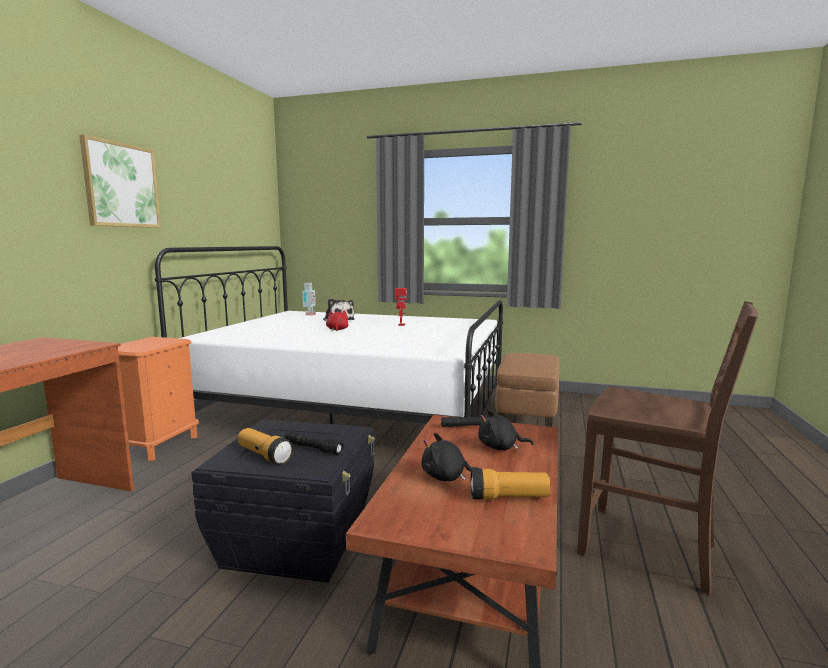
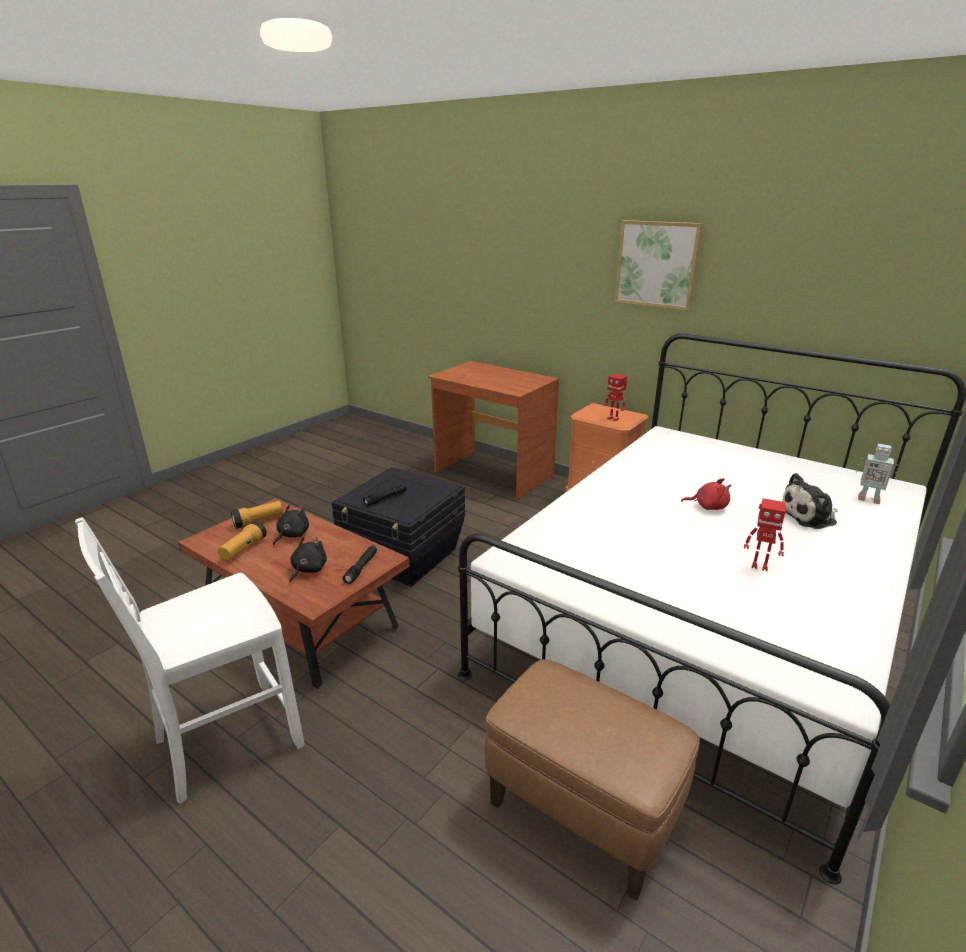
camera: 110 degrees right, 15 degrees up
(161, 342) = (613, 419): none -> toy robot
(264, 455) = (390, 484): flashlight -> flashlight (258, 521)
(650, 549) = (225, 742): brown chair -> white chair

